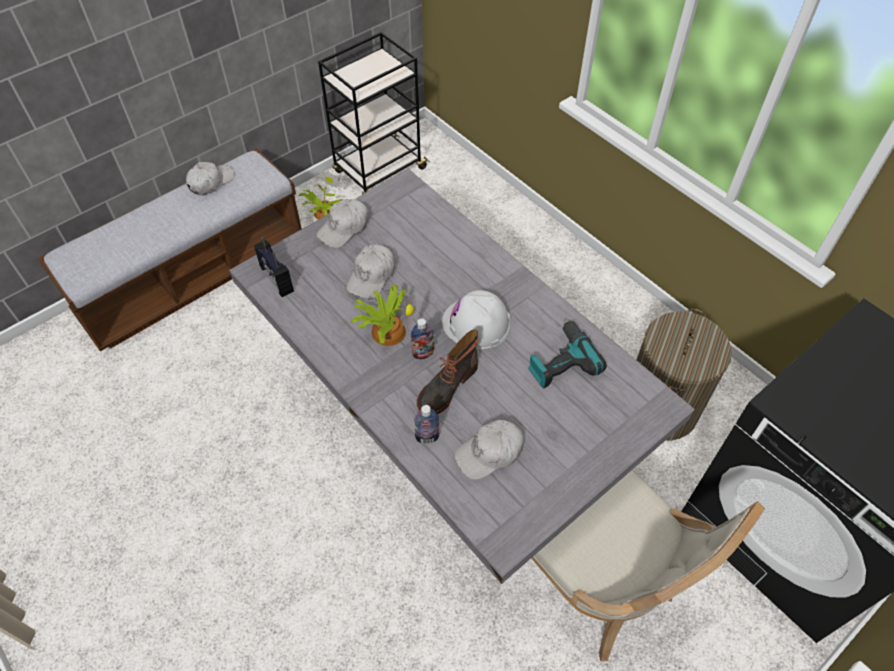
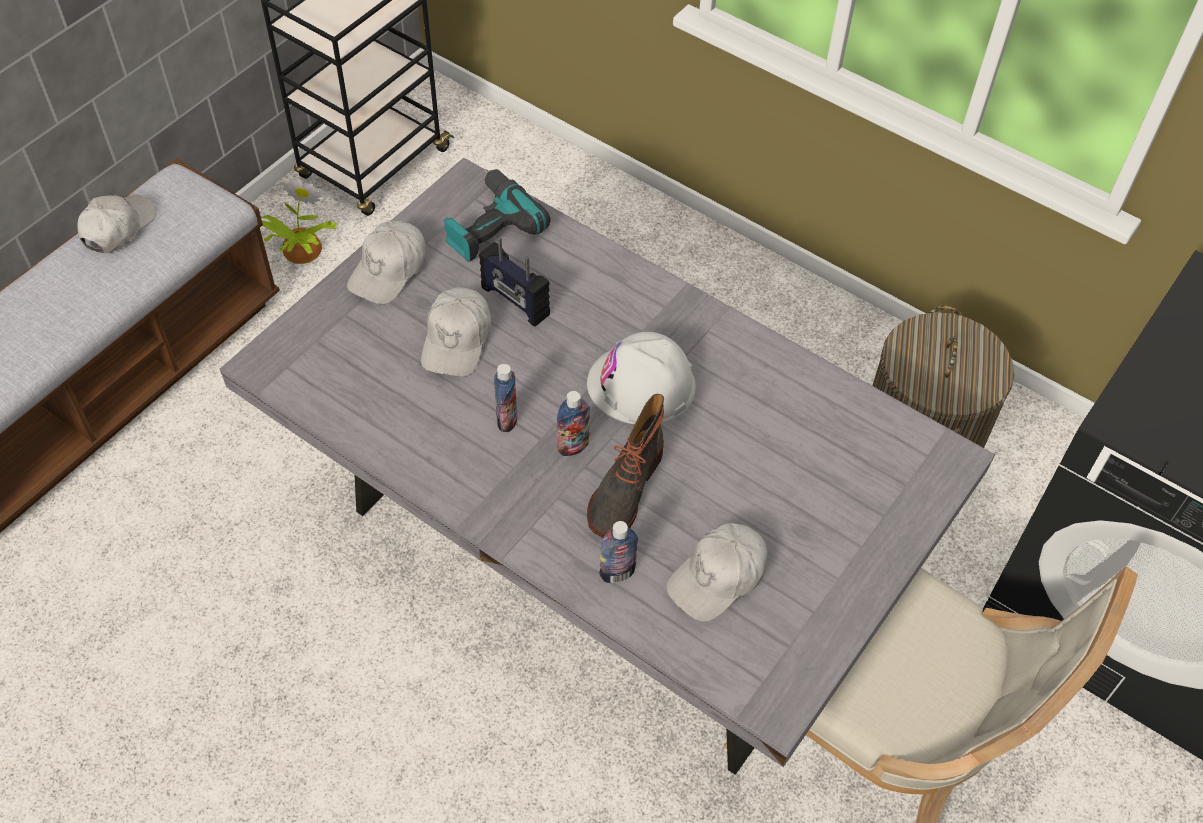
camera: 15 degrees left, 0 degrees up
(276, 279) = (303, 370): radio -> radio (514, 302)
(387, 330) = (507, 420): potted plant -> bottle
(560, 361) = (783, 419): power drill -> power drill (489, 225)

